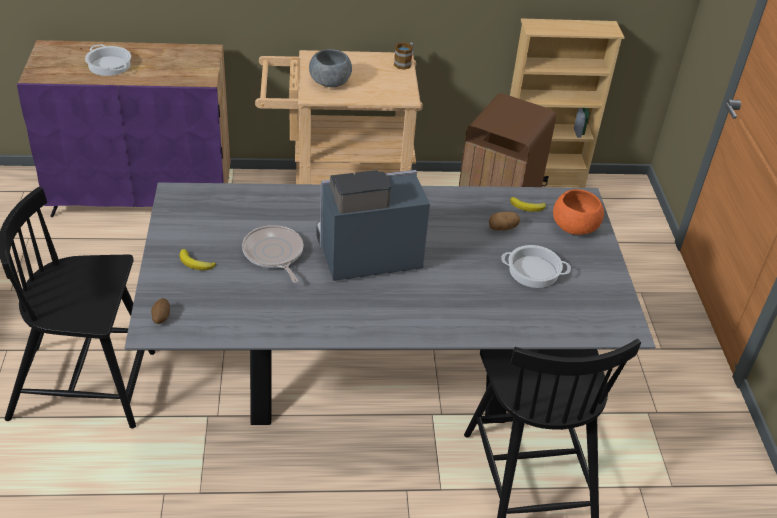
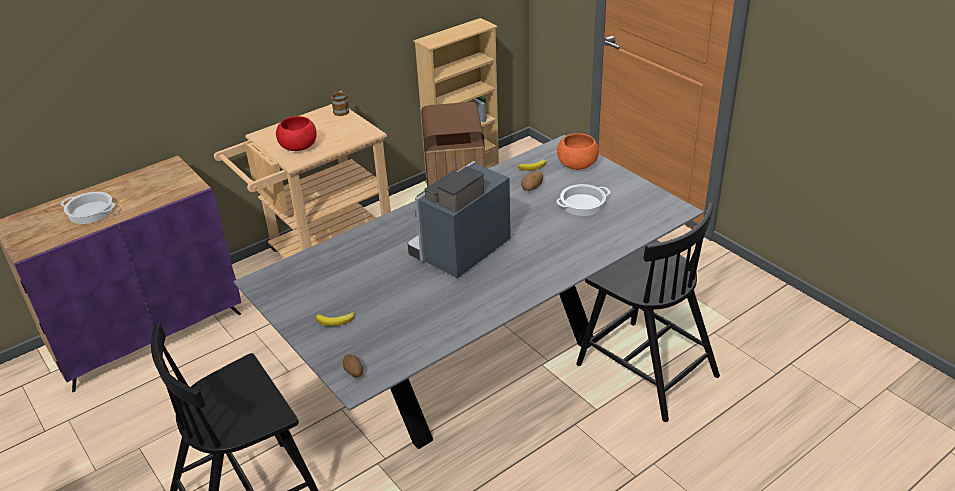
camera: 30 degrees left, 5 degrees down
(274, 254) = (390, 284): frying pan -> none
(330, 82) = (299, 147): grey bowl -> red bowl

